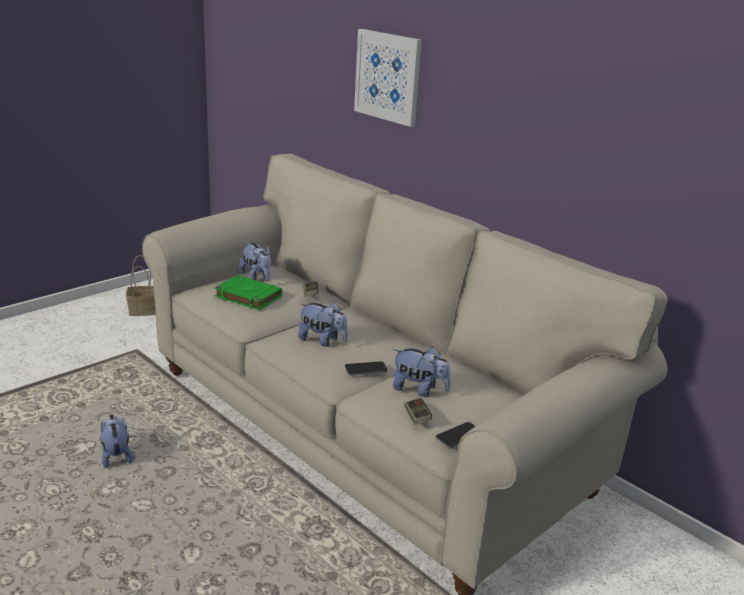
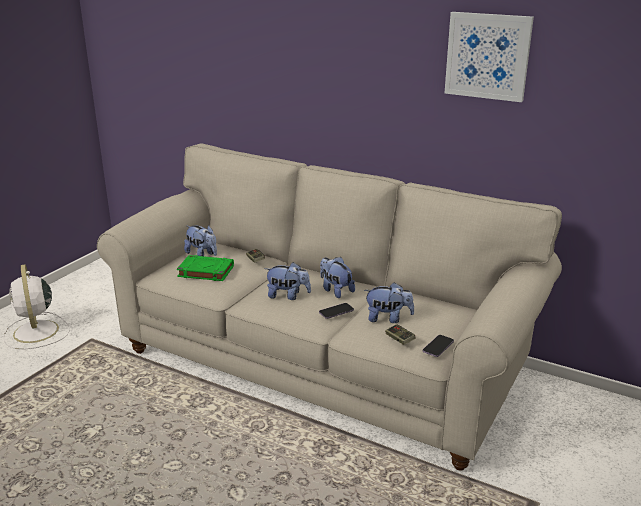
camera: 15 degrees left, 0 degrees up
(88, 332) = (36, 332): none -> white fan
(116, 456) = (126, 431): plush toy -> plush toy (335, 290)
(142, 311) = (76, 304): basket -> none
(388, 77) = (288, 68): picture -> picture (487, 56)

